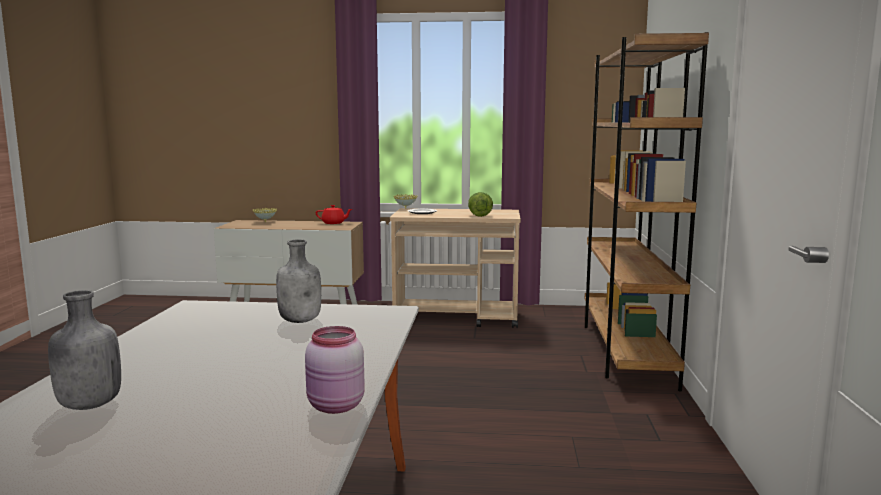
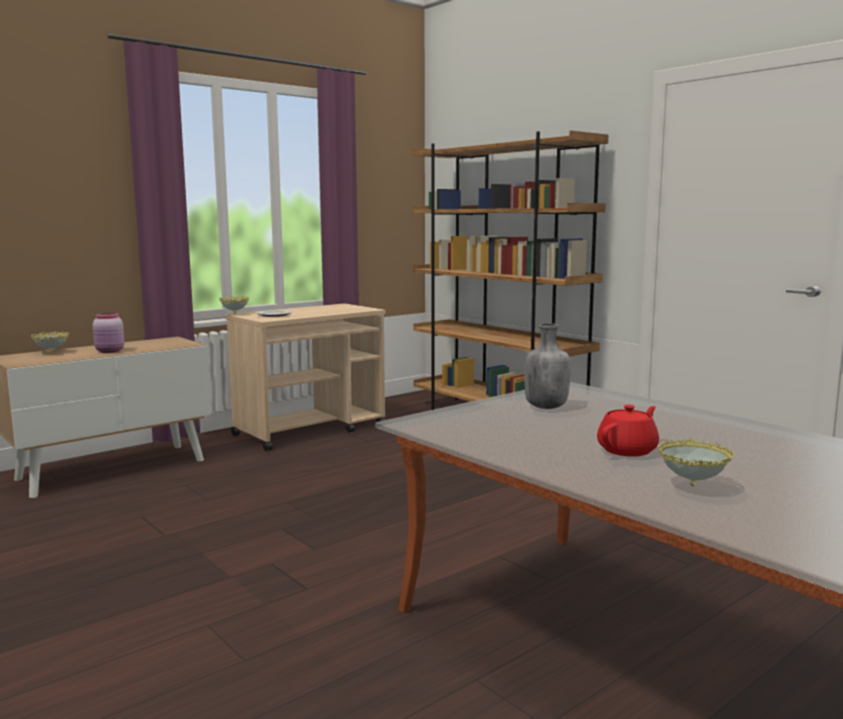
camera: 45 degrees left, 0 degrees up
(88, 405) = (692, 486): grey bottle -> bowl
(334, 223) = (152, 341): red teapot -> red teapot (628, 450)
(335, 406) = (788, 435): pink jar -> pink jar (110, 351)
(479, 215) = (338, 311): lettuce -> none

